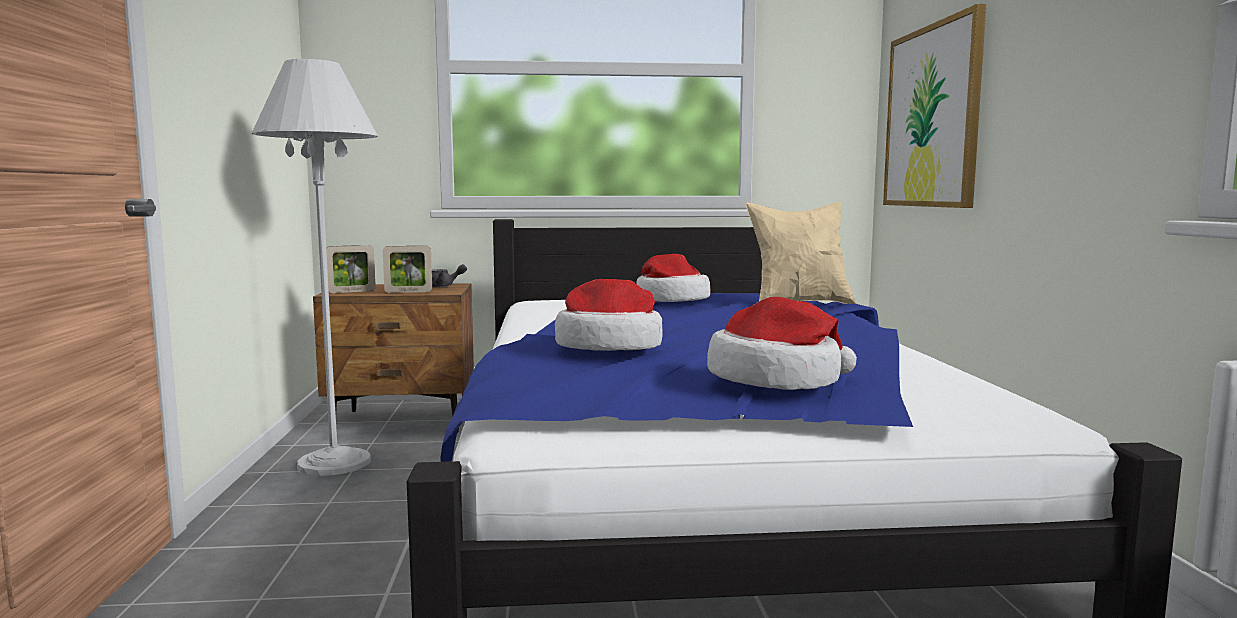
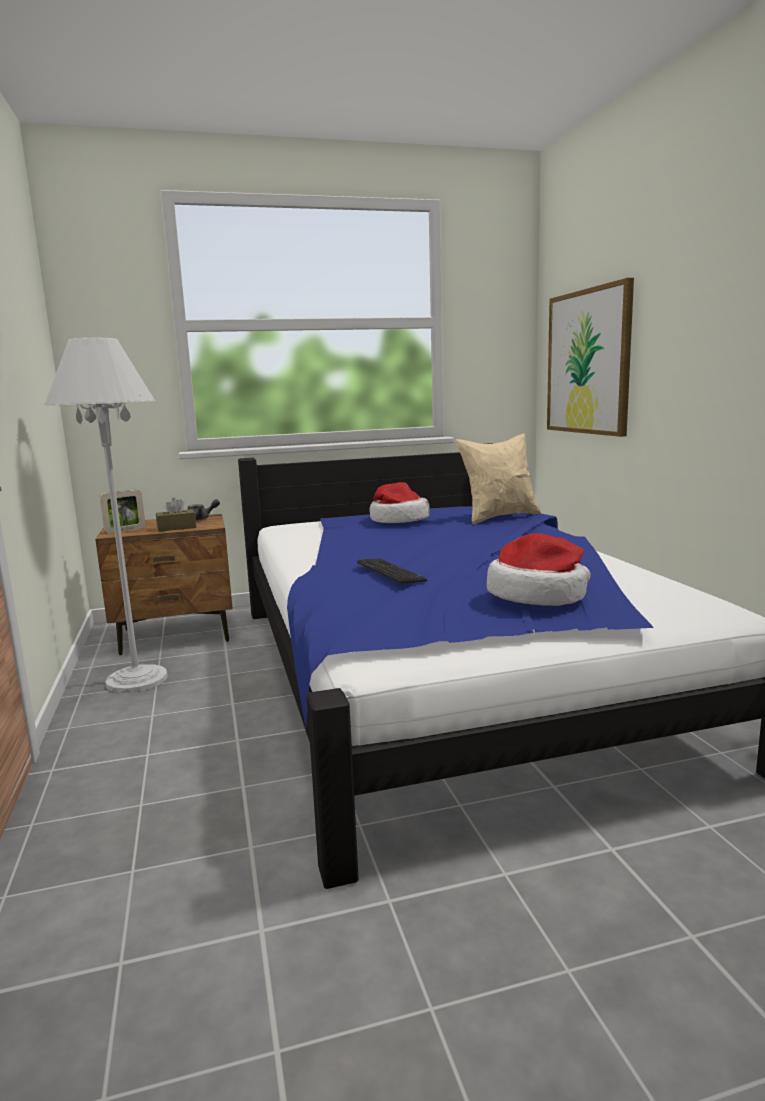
camera: 10 degrees left, 5 degrees up
(408, 292) = (176, 528): picture frame -> brown tissue box
(609, 346) = (390, 573): hat -> keyboard

